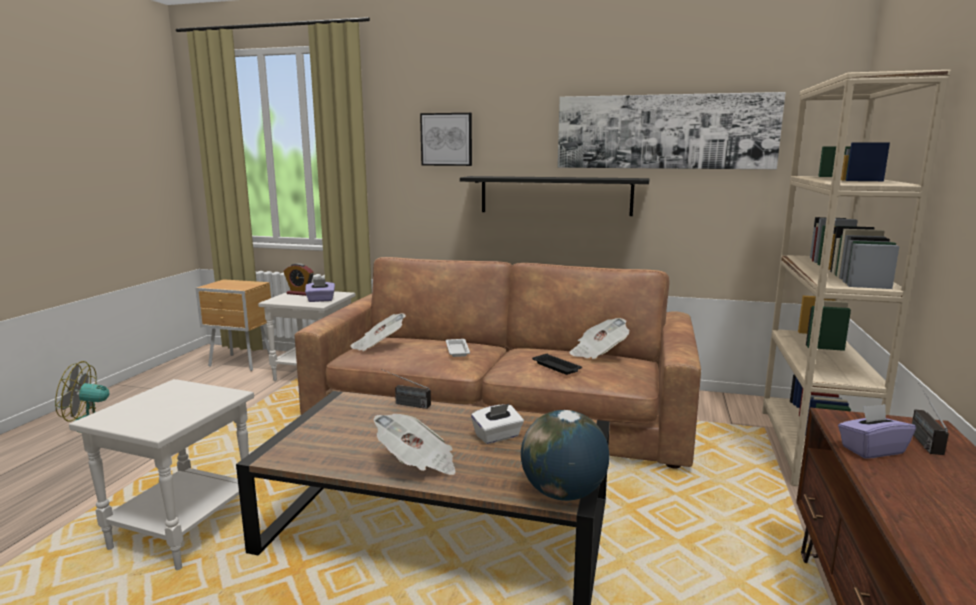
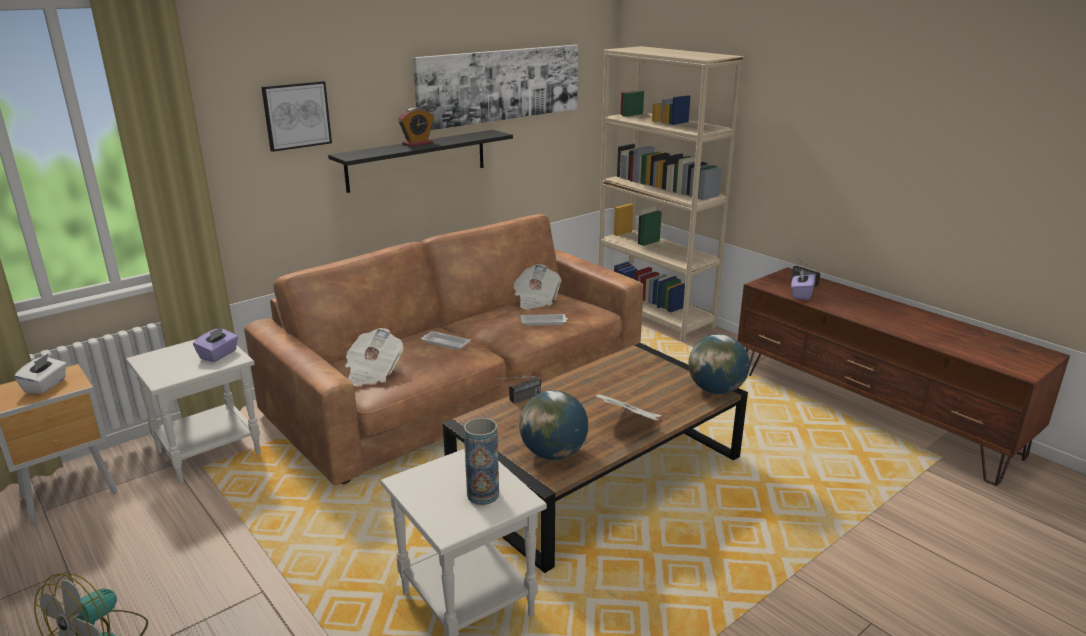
camera: 55 degrees left, 10 degrees up
(162, 415) = (483, 494): none -> vase
(300, 293) = (160, 359): alarm clock -> alarm clock (417, 143)
(319, 445) = (553, 453): none -> globe
(497, 436) = (620, 384): white tissue box -> white tissue box (46, 385)
(557, 367) = (544, 322): black tray -> white tray

